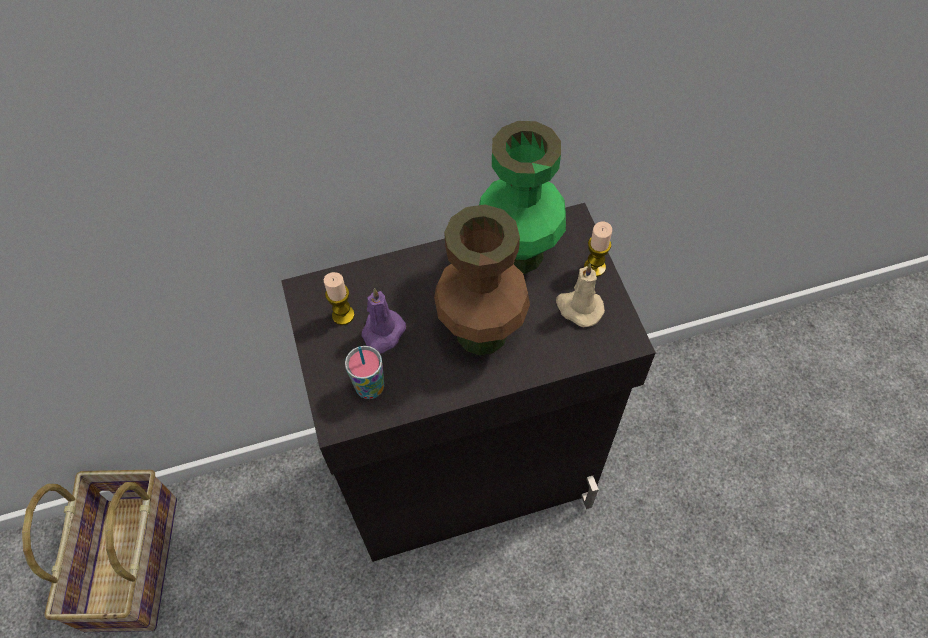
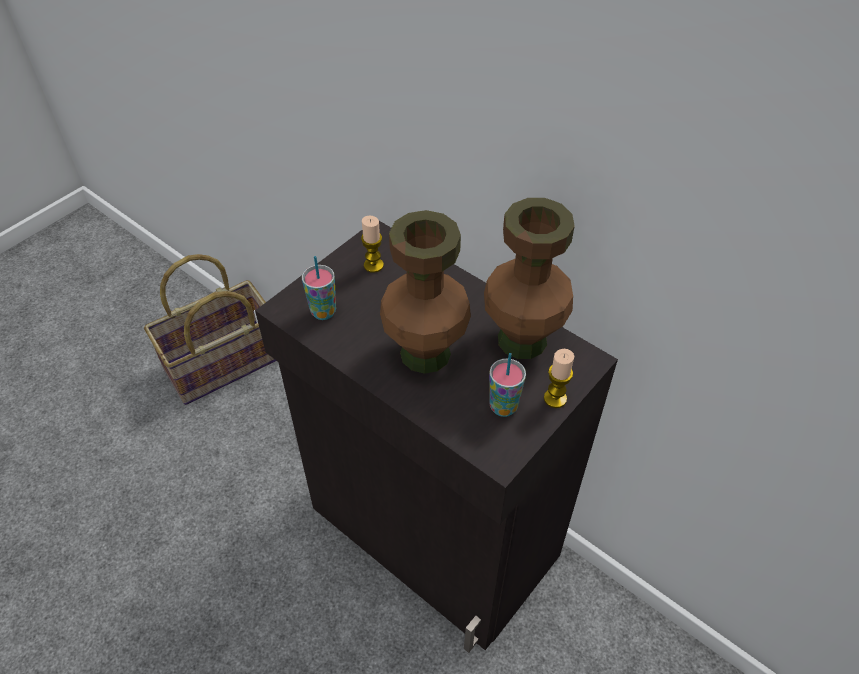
camera: 55 degrees right, 10 degrees down
(382, 334) = (375, 295): purple candle -> none
(519, 252) = (523, 340): green vase -> brown vase
(578, 308) = (503, 407): beige candle -> cup

